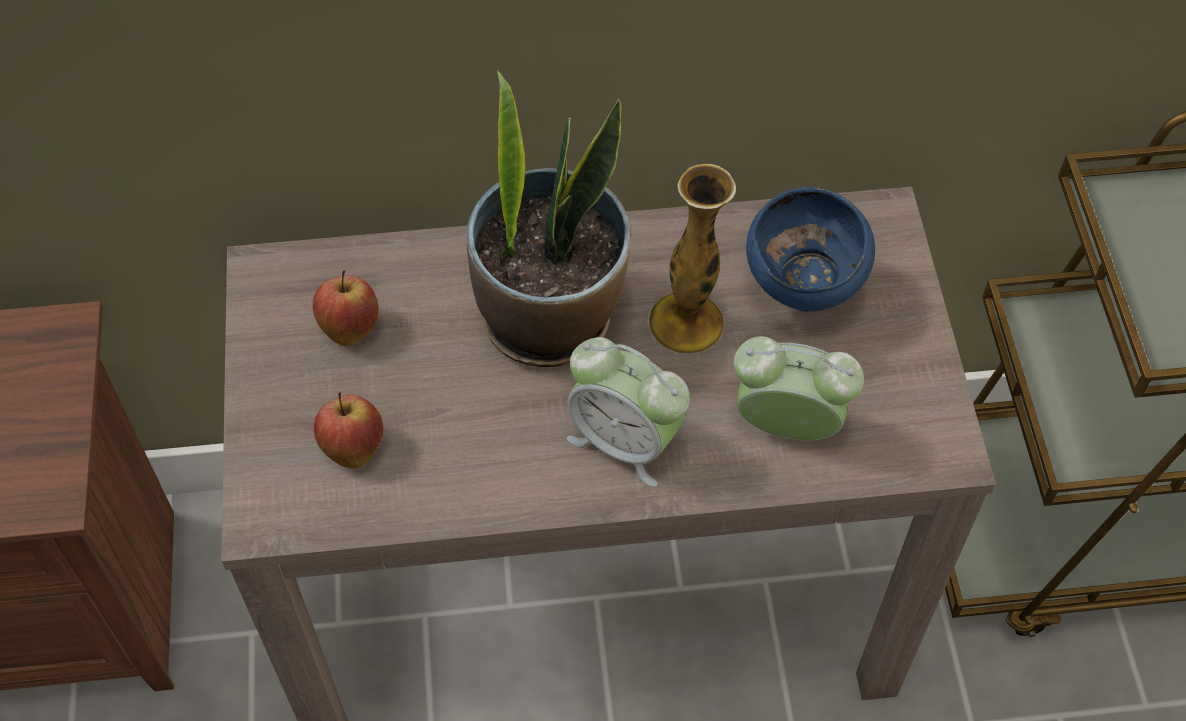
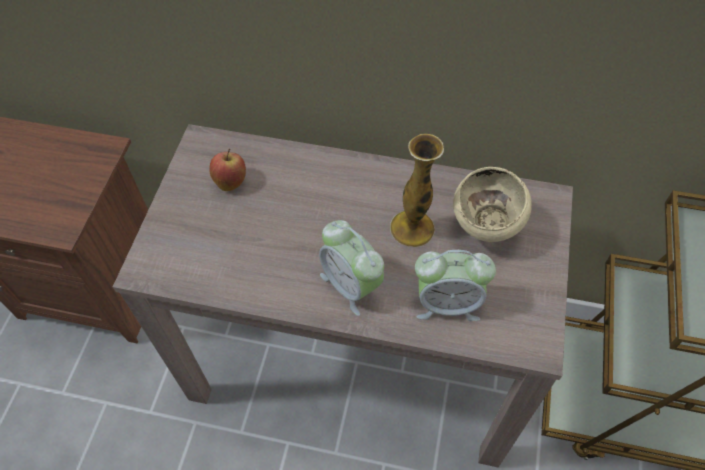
camera: 20 degrees right, 0 degrees up
(353, 448) = (205, 246): apple -> none
(549, 317) = (338, 204): potted plant -> none
(787, 426) = (447, 303): alarm clock -> alarm clock turned 150 degrees clockwise
(804, 294) = (486, 230): blue bowl -> beige bowl

